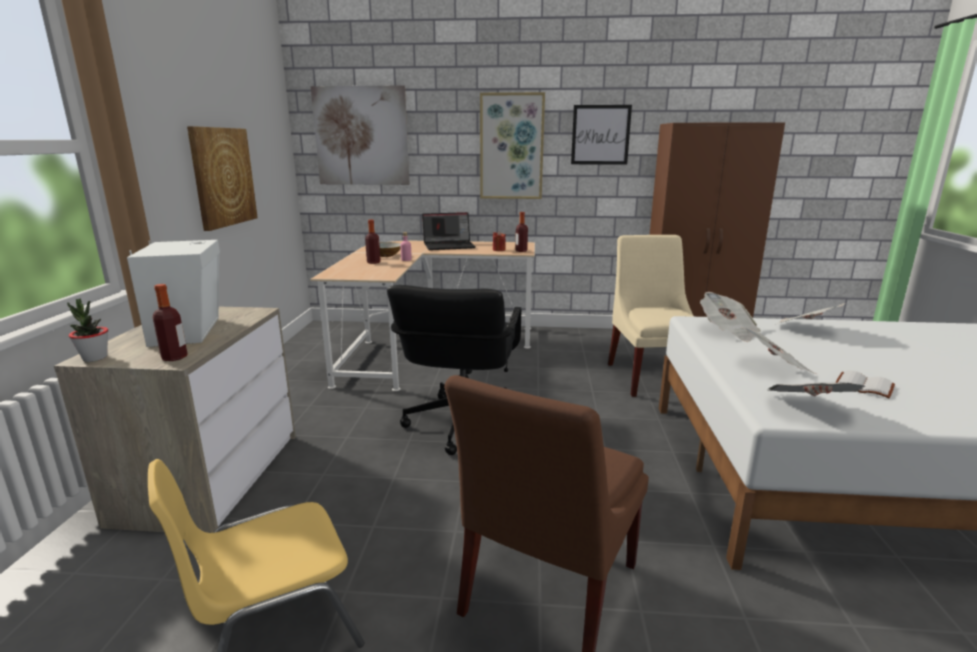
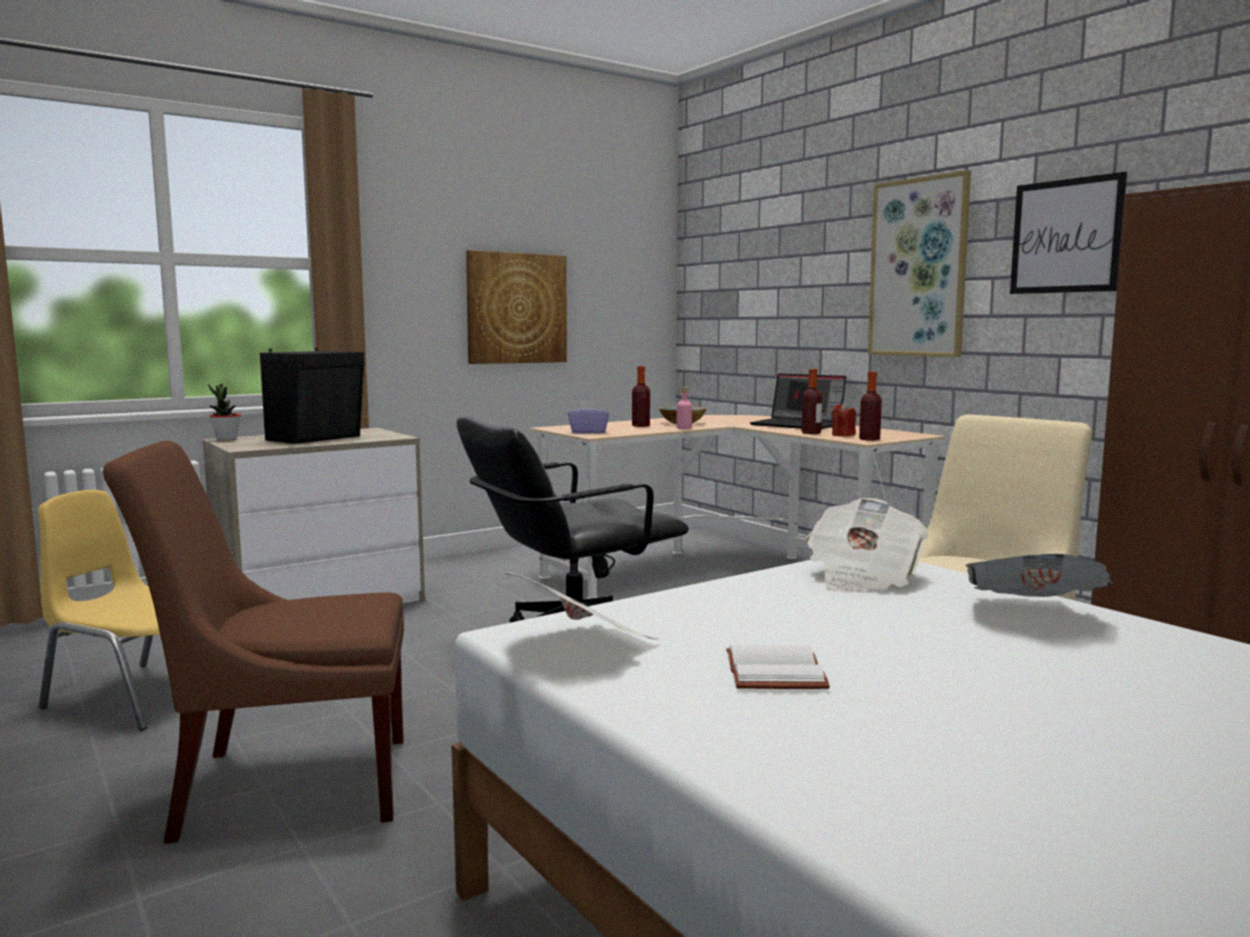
camera: 50 degrees right, 10 degrees down
(174, 357) = (252, 446): bottle -> bottle (811, 433)
(190, 330) = (317, 438): white speaker -> black speaker
(361, 136) = (739, 264): picture -> none
(370, 275) = (588, 432): none -> purple tissue box
(775, 367) = (738, 616): newspaper -> none

